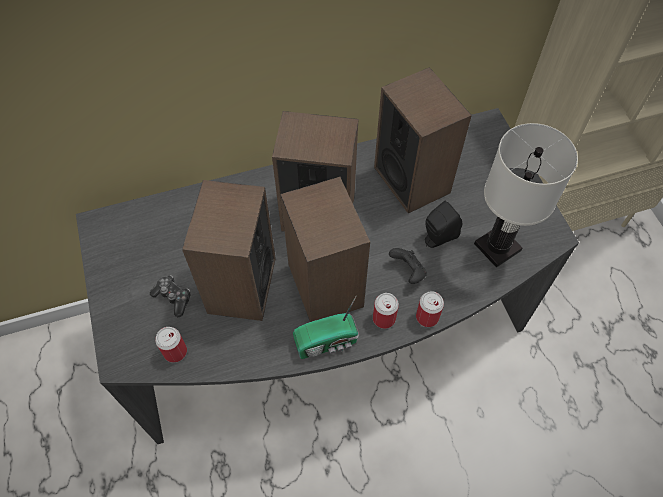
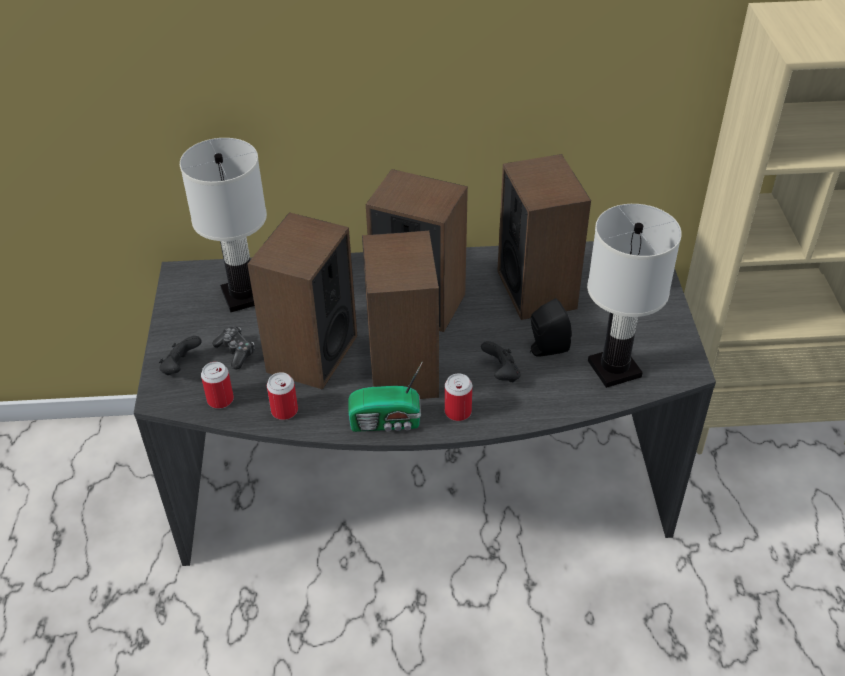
camera: 15 degrees right, 15 degrees down
(128, 324) = (181, 367): none -> black game controller
(161, 236) = (242, 296): none -> white table lamp
(427, 317) = (508, 419): can -> can (284, 411)

